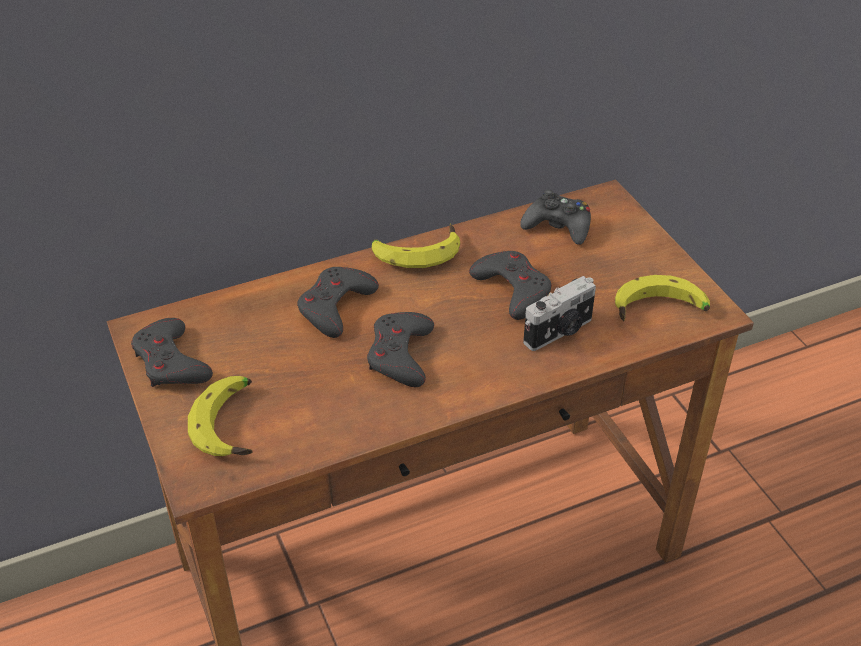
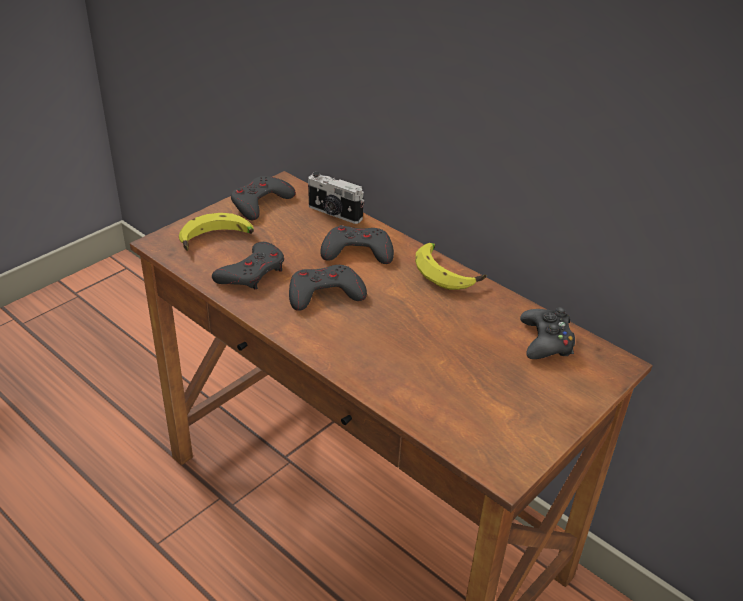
camera: 65 degrees right, 5 degrees down
(512, 289) = (440, 333): grey game controller -> grey game controller (252, 272)
(560, 332) = (405, 371): camera -> camera (334, 213)
(660, 312) = (476, 431): banana -> none

